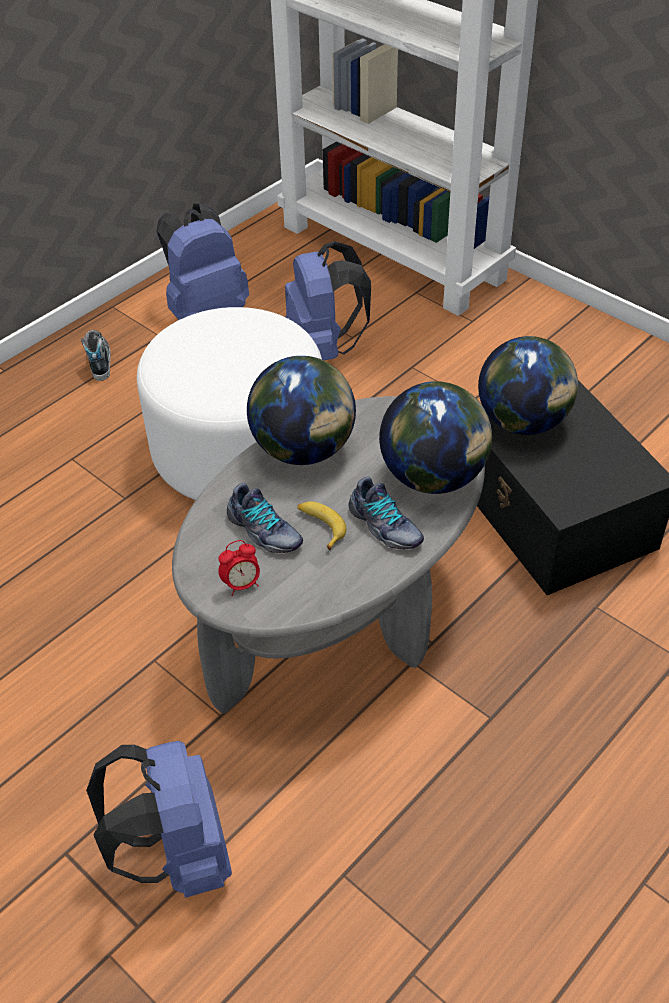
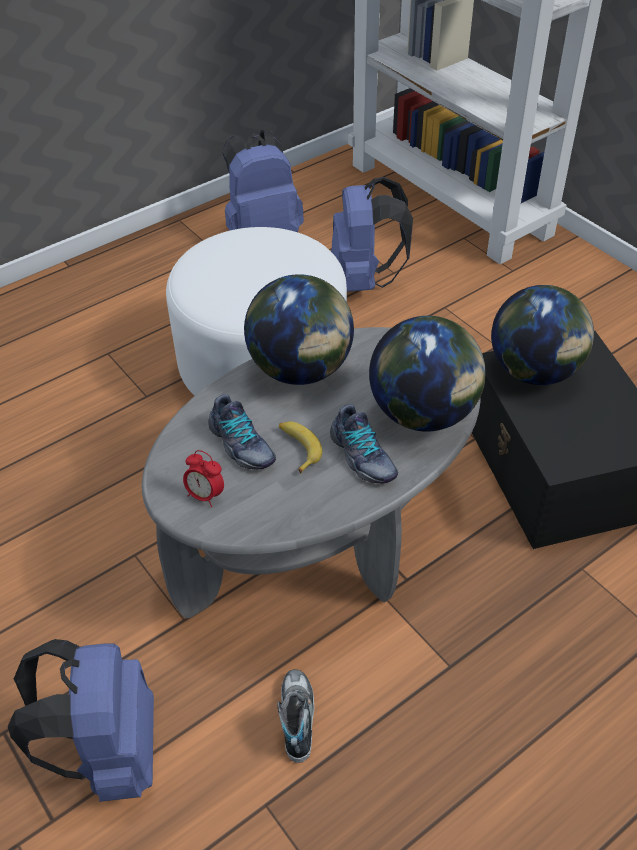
camera: 10 degrees right, 0 degrees up
(99, 360) = (155, 267): shoe -> shoe (297, 717)
(241, 585) = (205, 495): alarm clock -> alarm clock turned 45 degrees clockwise

